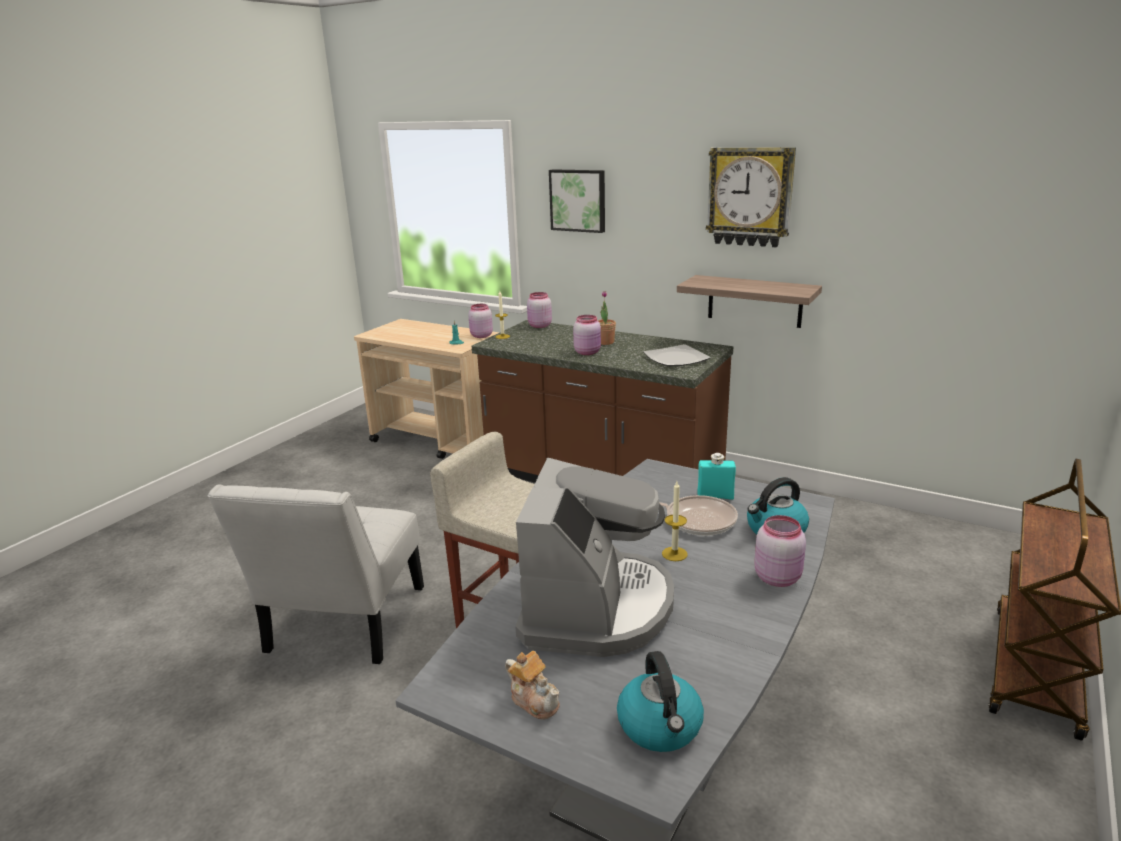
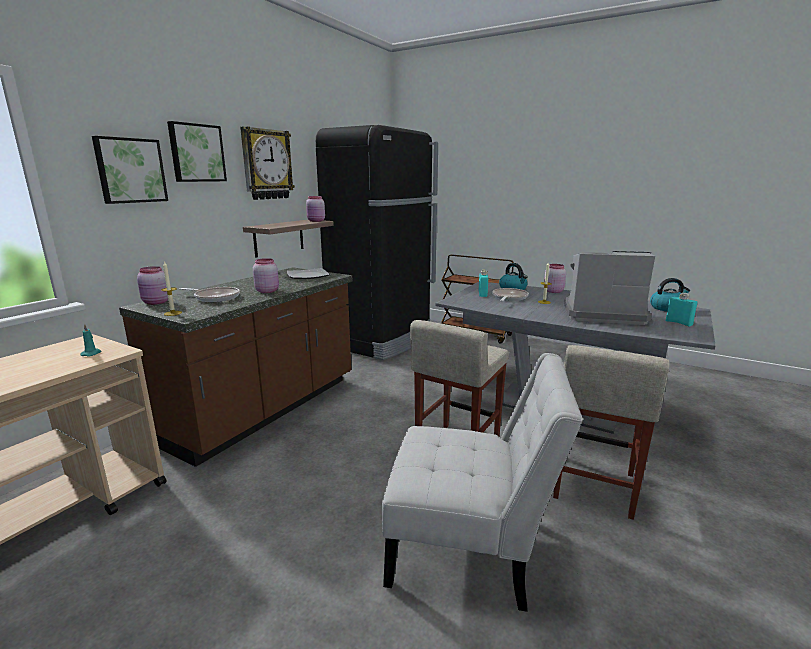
camera: 90 degrees left, 5 degrees down
(411, 745) = (594, 486): none -> beige stool
(480, 336) = (82, 343): pink jar -> pink jar (316, 221)
(534, 700) = (678, 323): teapot -> turquoise bottle
(557, 339) = (215, 297): none -> frying pan
(605, 342) = (245, 287): potted plant -> none
(648, 182) = (196, 153): none -> picture
(887, 542) = (382, 340): none -> black fridge

